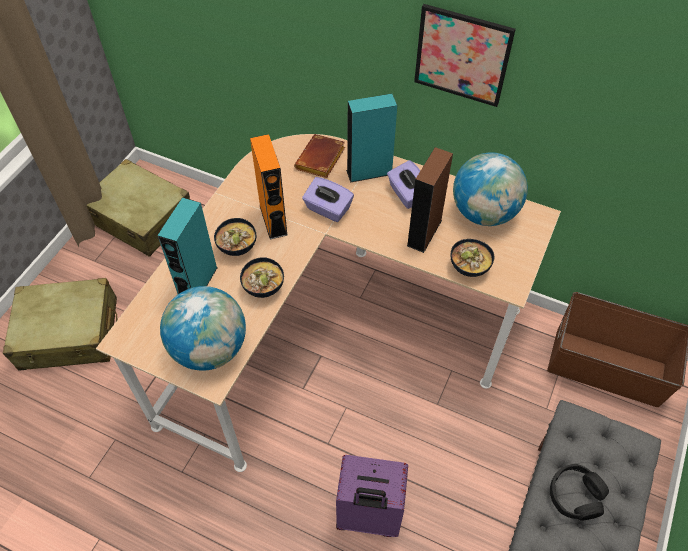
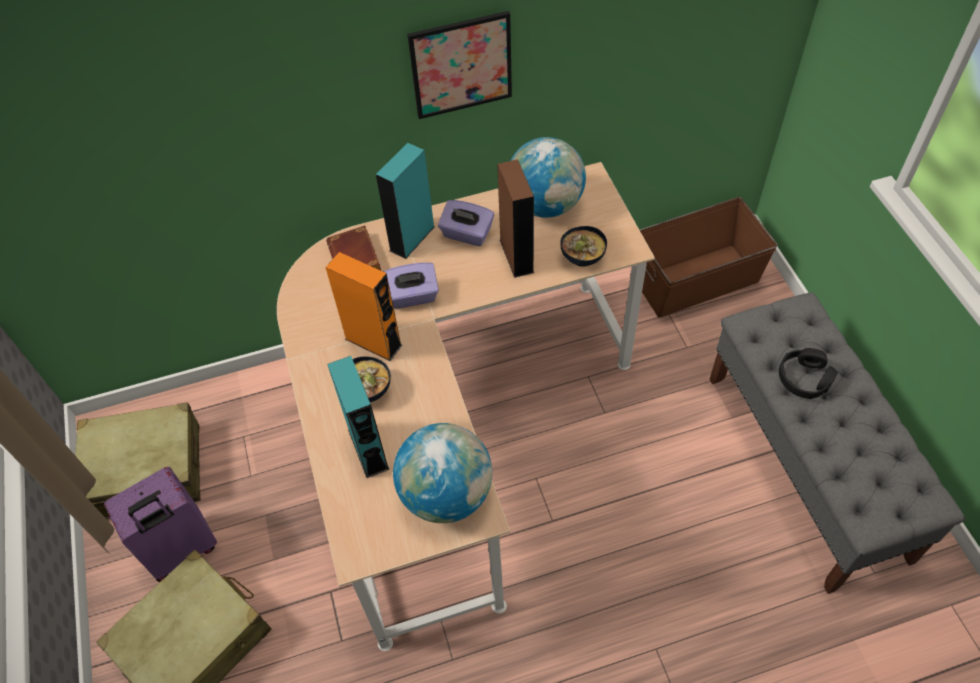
camera: 40 degrees left, 0 degrees up
(263, 288) = (433, 406): bowl -> none
(368, 516) = (644, 548): purple suitcase -> purple suitcase (182, 550)

